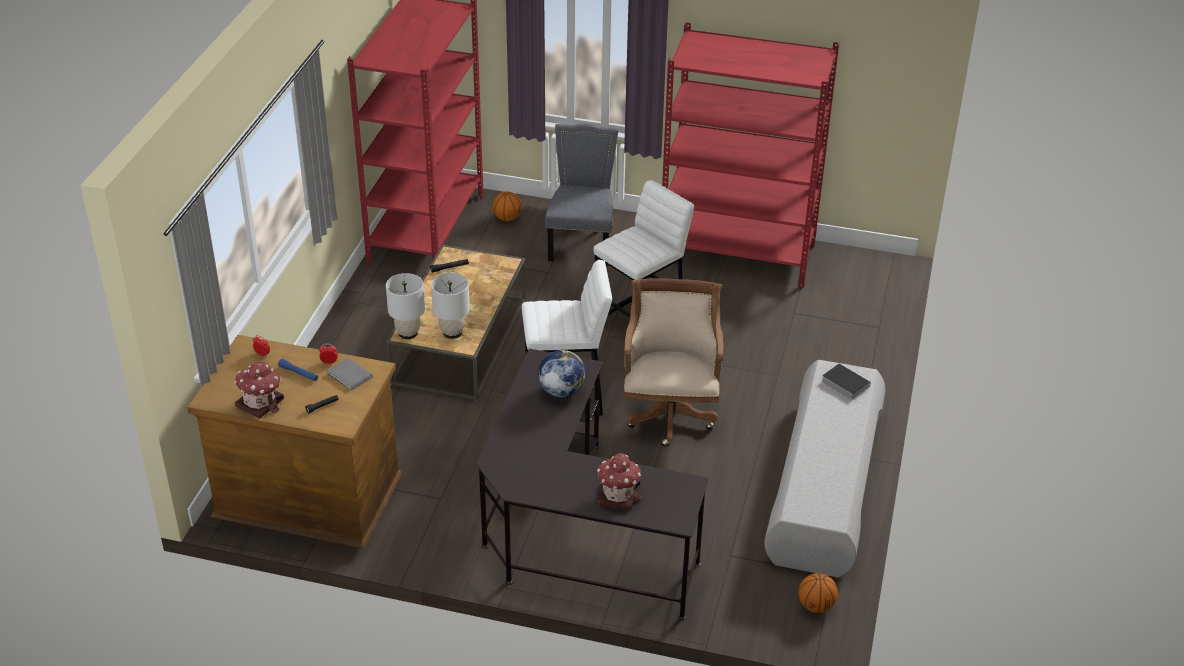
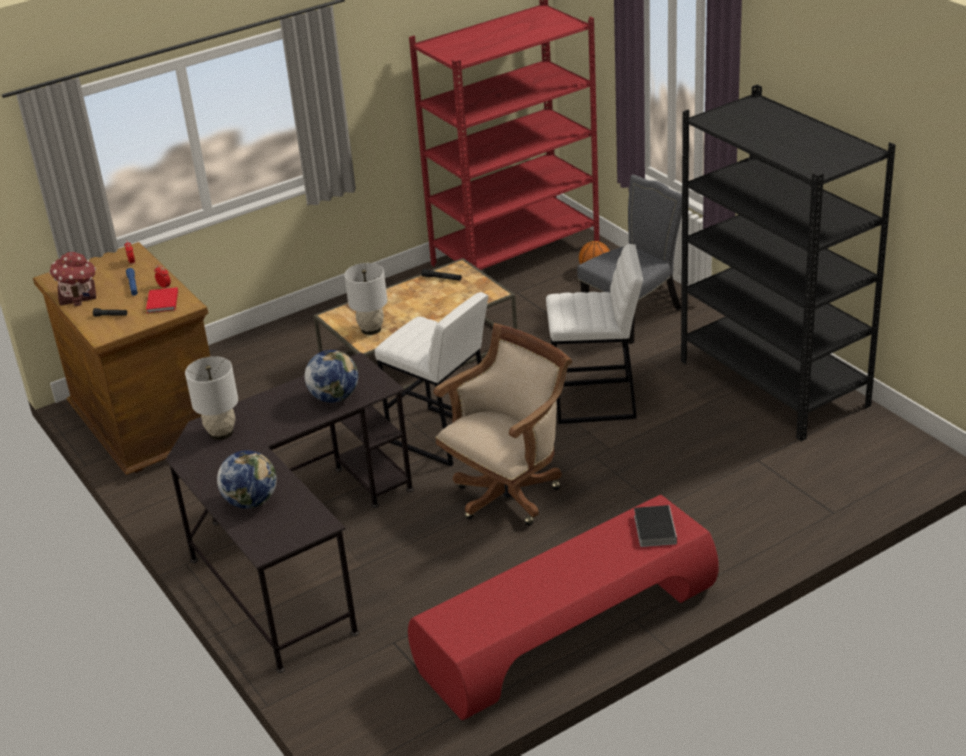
camera: 45 degrees right, 5 degrees down
(350, 376) = (161, 302): grey book -> red book
(408, 333) = (337, 315): white table lamp -> white table lamp (221, 433)
(617, 495) = (251, 501): toy house -> globe
(737, 254) = (773, 383): red bookcase -> black bookcase
(816, 606) = (405, 732): basketball -> none
(825, 485) = (567, 630): grey bench -> red bench

